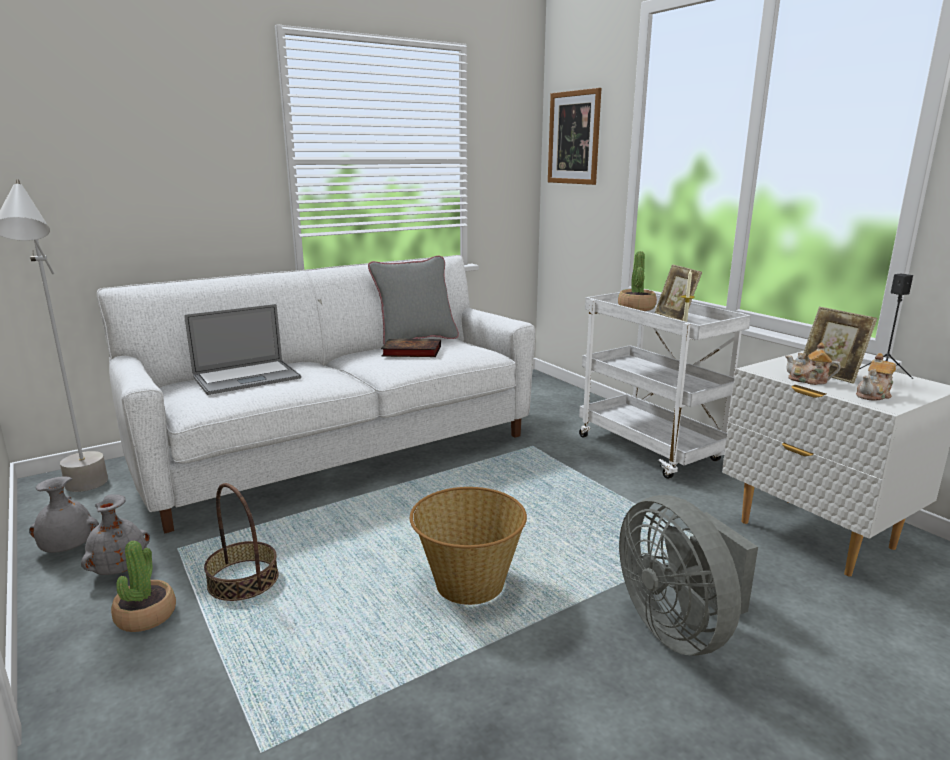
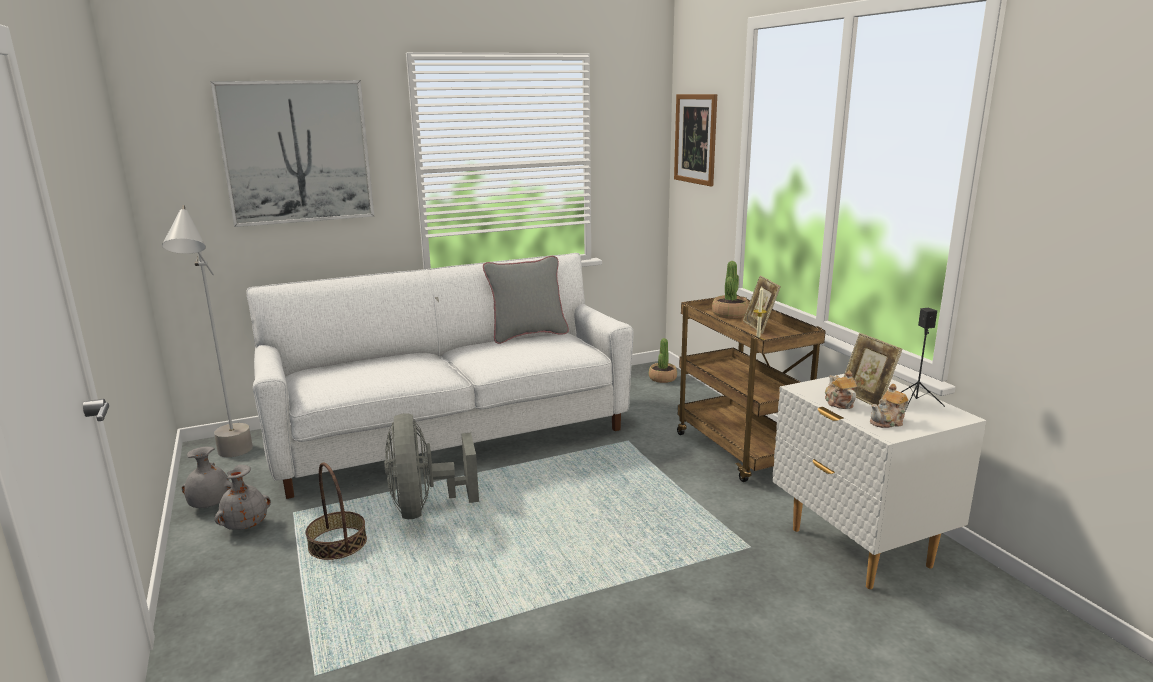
camera: 10 degrees right, 0 degrees up
(145, 616) = (257, 565): potted plant -> potted plant (662, 378)
(151, 133) = (297, 152): none -> picture
(247, 378) = (363, 368): laptop -> none
(410, 352) = (514, 348): book -> none
(468, 584) = (518, 564): basket -> none
(651, 449) = (741, 452): white cart -> brown cart
(679, 628) = (684, 618): grey fan -> grey fan (425, 507)
(809, 380) = (838, 403): teapot -> teapot turned 45 degrees clockwise

